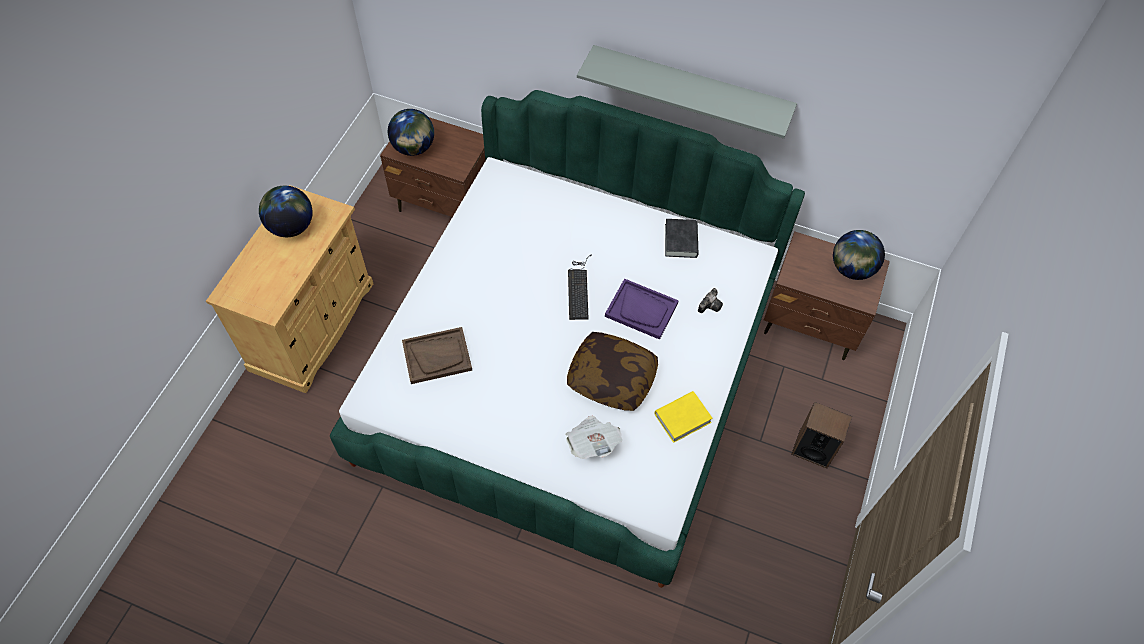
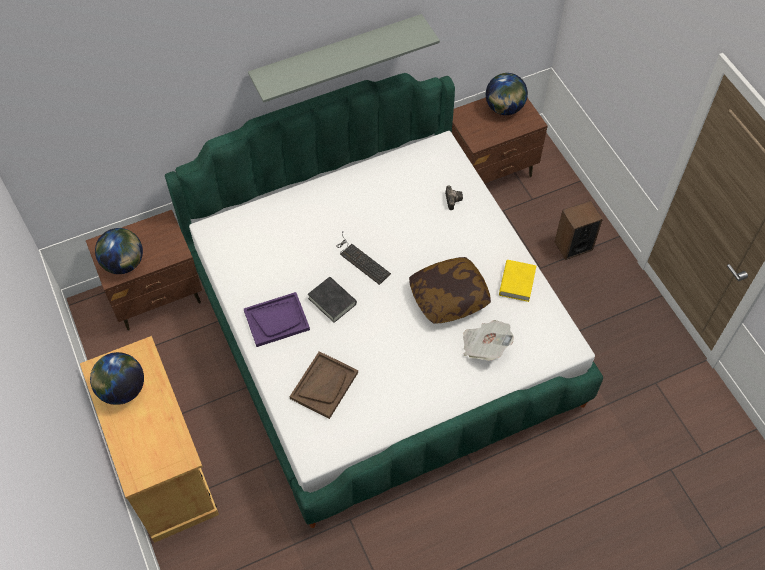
camera: 45 degrees left, 0 degrees up
(641, 310) = (416, 239): purple tray -> purple tray (277, 320)
(681, 241) = (387, 174): black book -> black book (332, 301)

